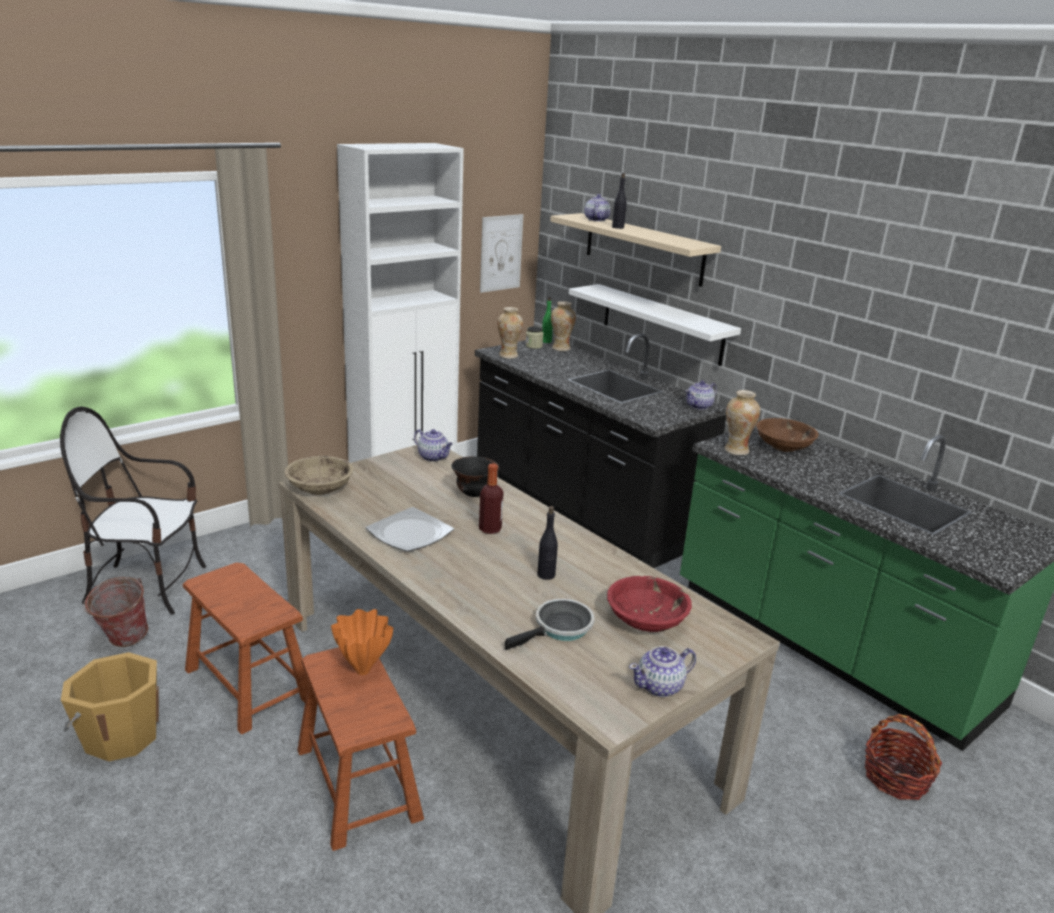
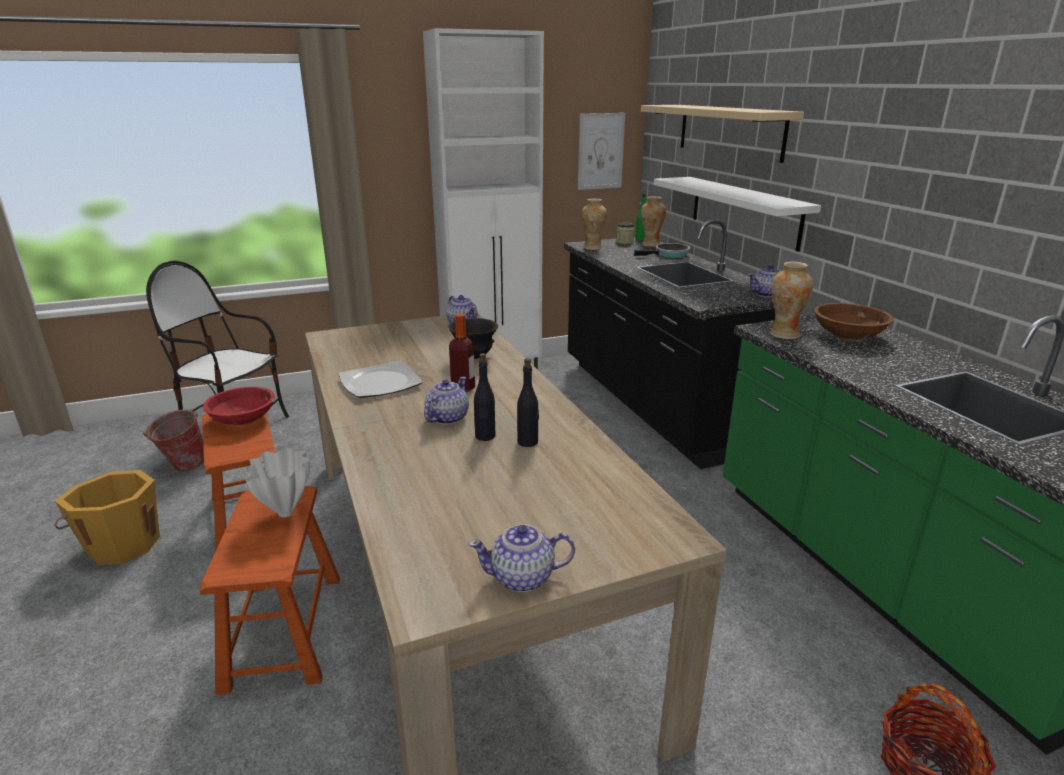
camera: 20 degrees right, 0 degrees up
(320, 488) = (335, 340): beige bowl -> none
(363, 670) = (287, 512): orange vase -> white vase
(560, 629) = (454, 492): frying pan -> frying pan (669, 255)
(596, 220) = (685, 105): teapot -> teapot (446, 418)
(618, 227) = (700, 107): black bottle -> black bottle (528, 442)
(646, 621) = (563, 498): red bowl -> red bowl (243, 419)

